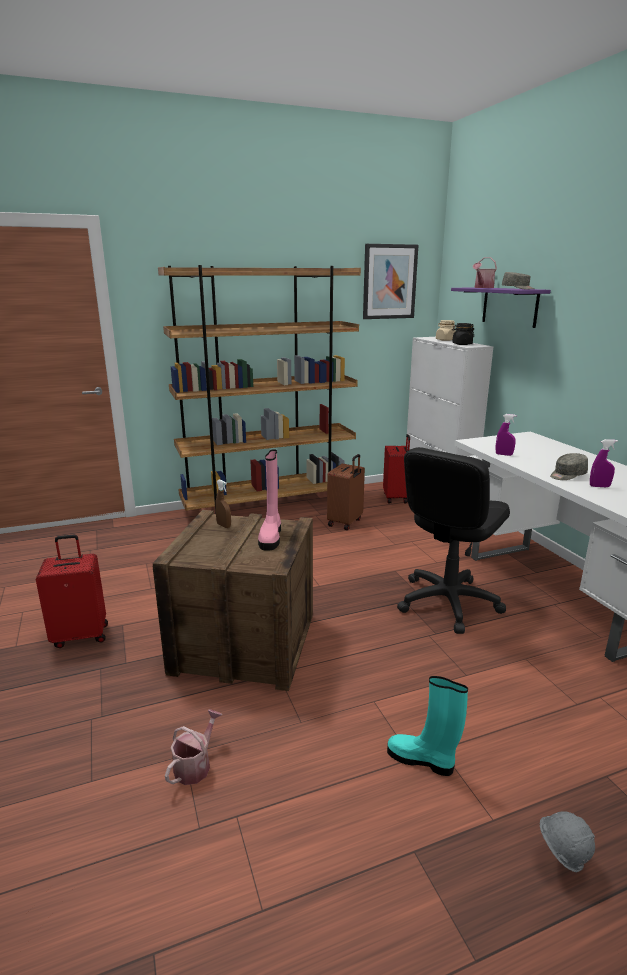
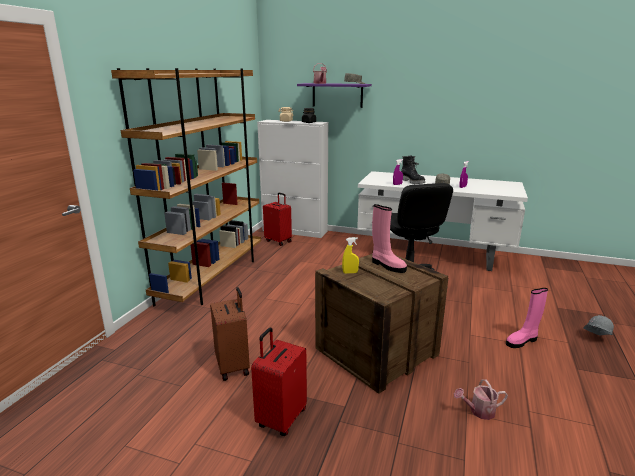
camera: 50 degrees left, 0 degrees up
(195, 765) = (479, 411): watering can -> watering can turned 75 degrees counterclockwise
(224, 525) = (350, 272): brown spray bottle -> yellow spray bottle
(346, 522) = (282, 266): brown suitcase -> brown suitcase (233, 366)
(389, 282) = (240, 80): picture -> none
(422, 760) = (522, 341): turquoise boot -> pink boot
(539, 458) = (412, 182): none -> black boot

